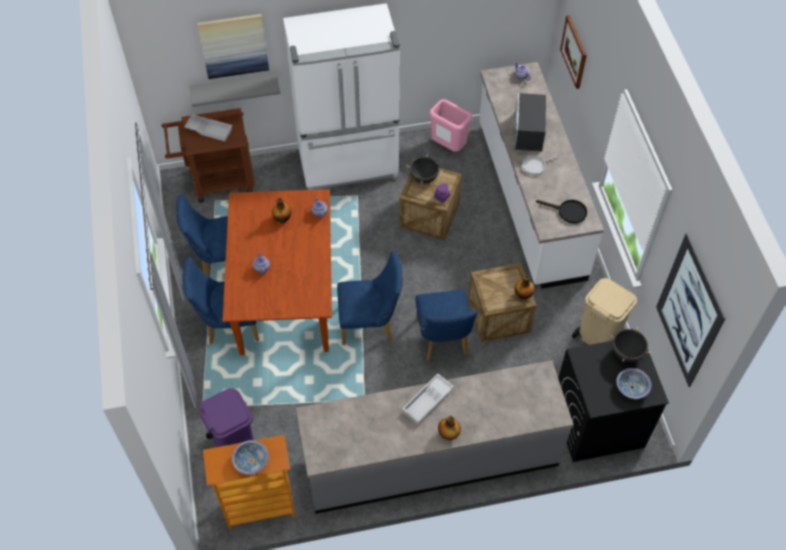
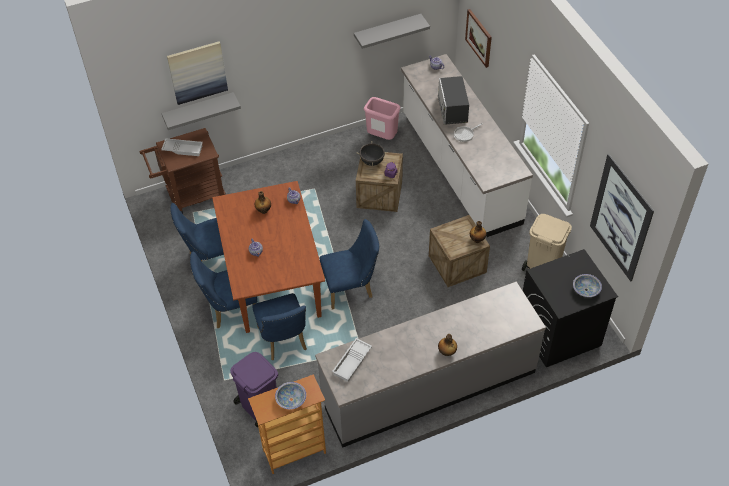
camera: 10 degrees left, 5 degrees down
(349, 165) = (301, 165): white fridge -> none
(428, 401) = (424, 330): white tray -> white tray (352, 362)
(443, 341) = (416, 291): blue chair -> blue chair (283, 341)
(468, 26) = (387, 30): none -> grey shelf
(568, 212) = (500, 165): black frying pan -> none
(626, 353) = (575, 264): black cooking pot -> none

